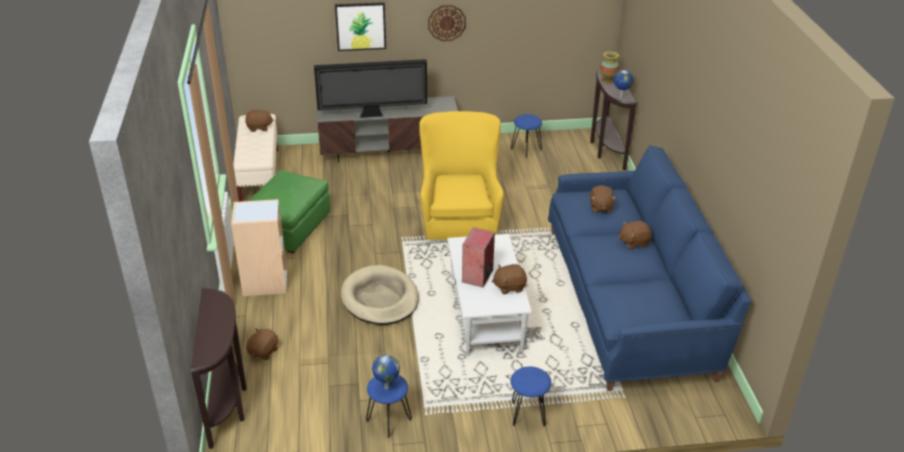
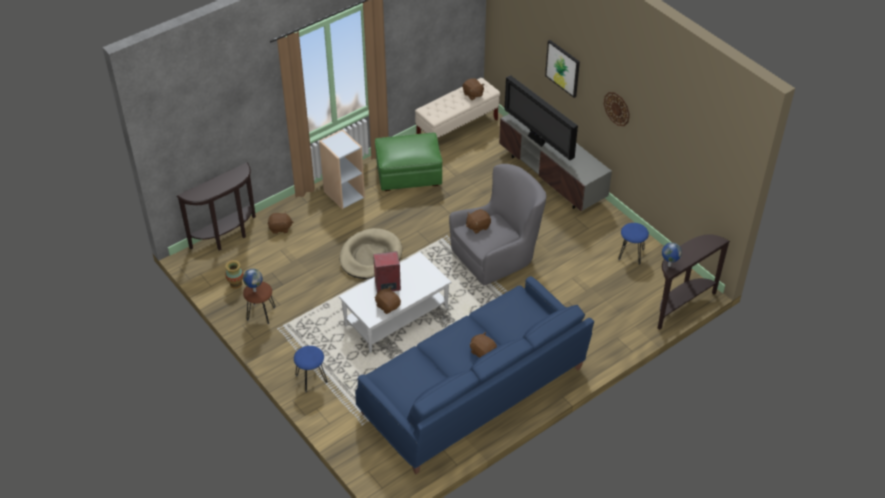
camera: 60 degrees right, 10 degrees up
(388, 420) = (261, 313): blue stool -> brown stool
(459, 218) = (497, 256): yellow armchair -> grey armchair
(600, 207) = (514, 317): brown plush toy -> brown plush toy (477, 226)
(608, 80) = (692, 247): vase -> vase (236, 284)

